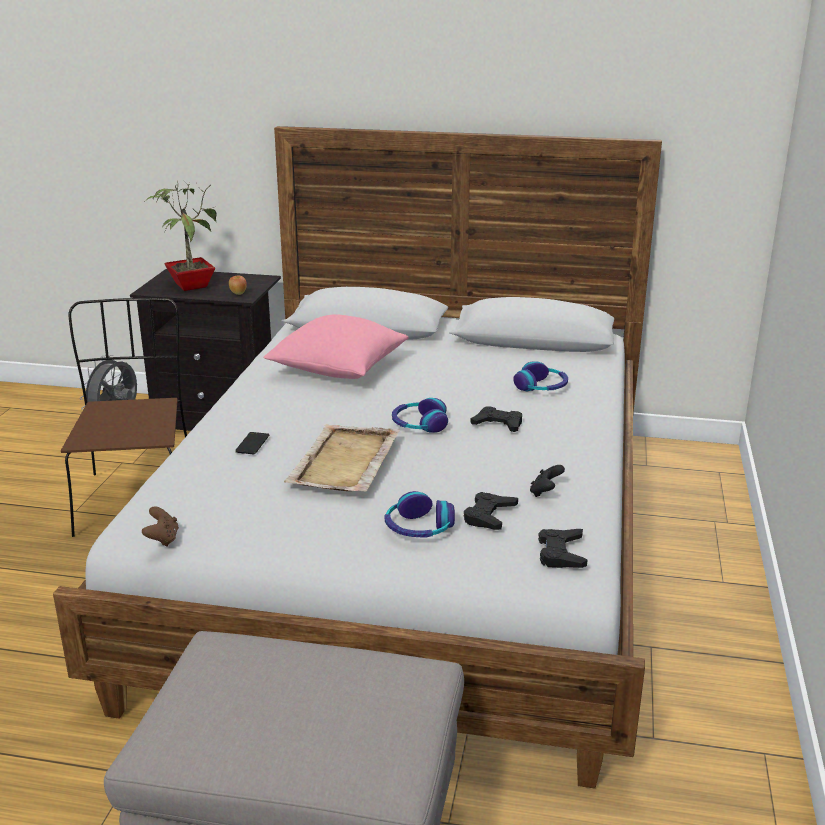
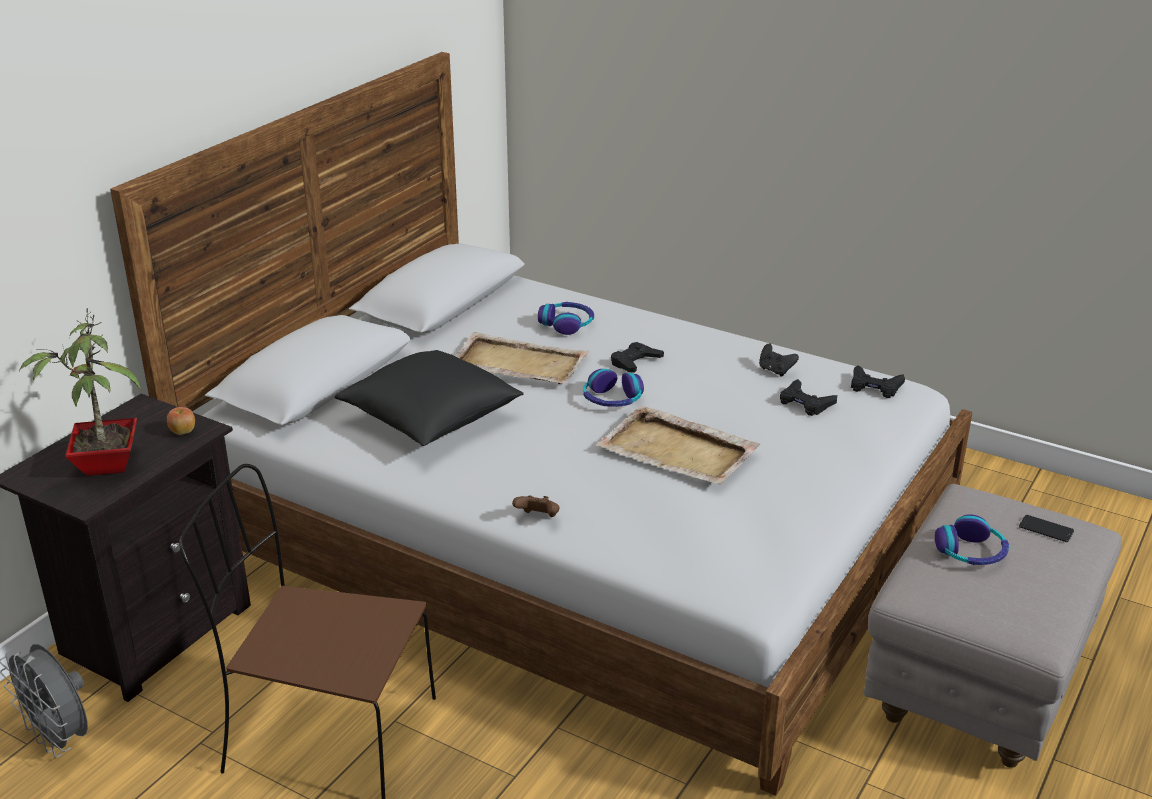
camera: 70 degrees left, 5 degrees up
(162, 539) = (781, 577): brown game controller -> brown game controller (538, 518)
(252, 444) = (601, 498): phone -> phone (1046, 529)
(338, 369) = (431, 420): pink pillow -> black pillow
(418, 528) = (814, 438): headphones -> headphones (971, 553)
(452, 381) = (517, 363): none -> beige tray

